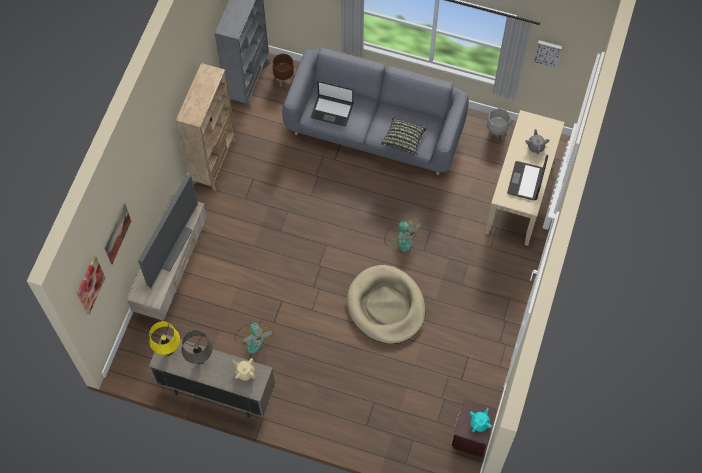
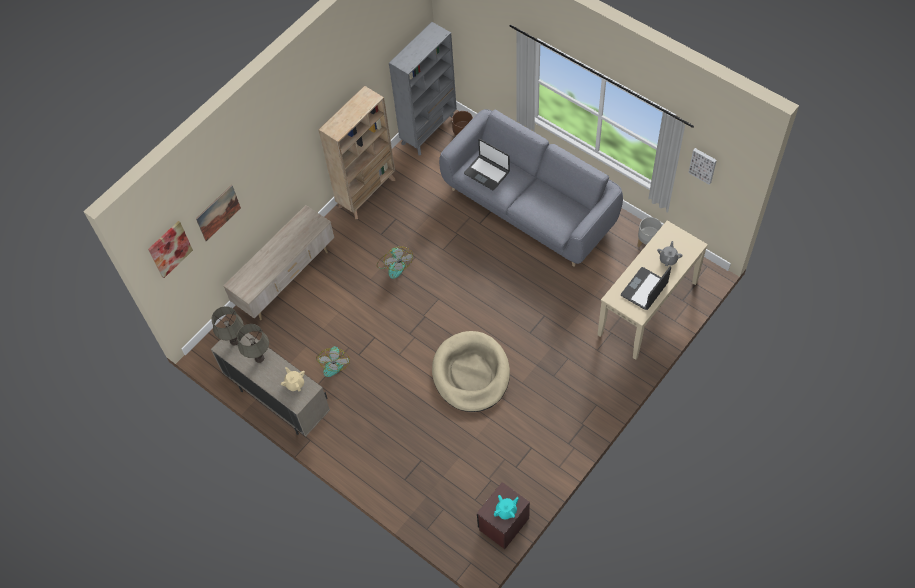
camera: 25 degrees right, 5 degrees down
(168, 351) = (234, 341): yellow table lamp -> grey table lamp
(170, 245) = (283, 250): television -> none
(401, 237) = (513, 313): fan -> fan (394, 265)
(403, 140) = (544, 219): pillow -> none

